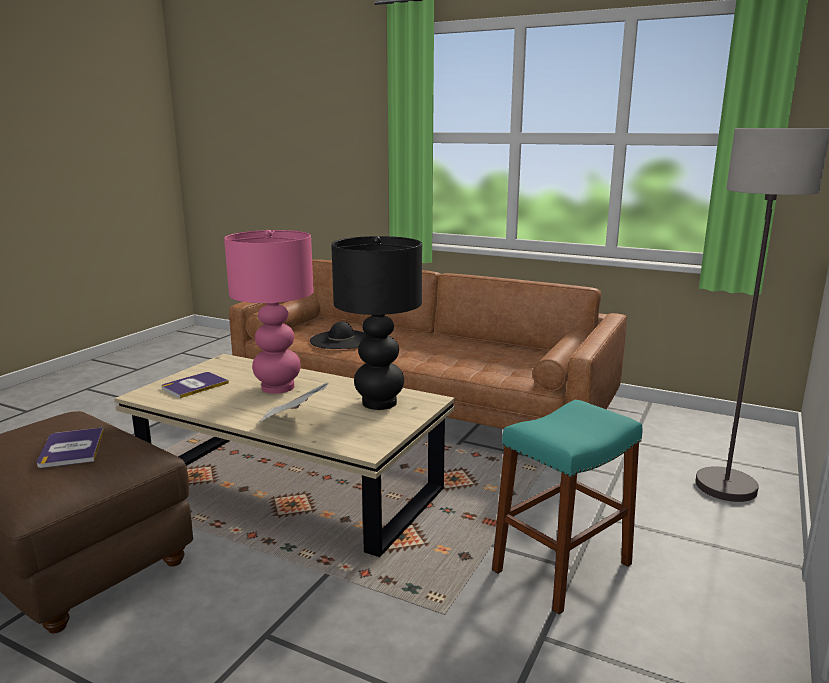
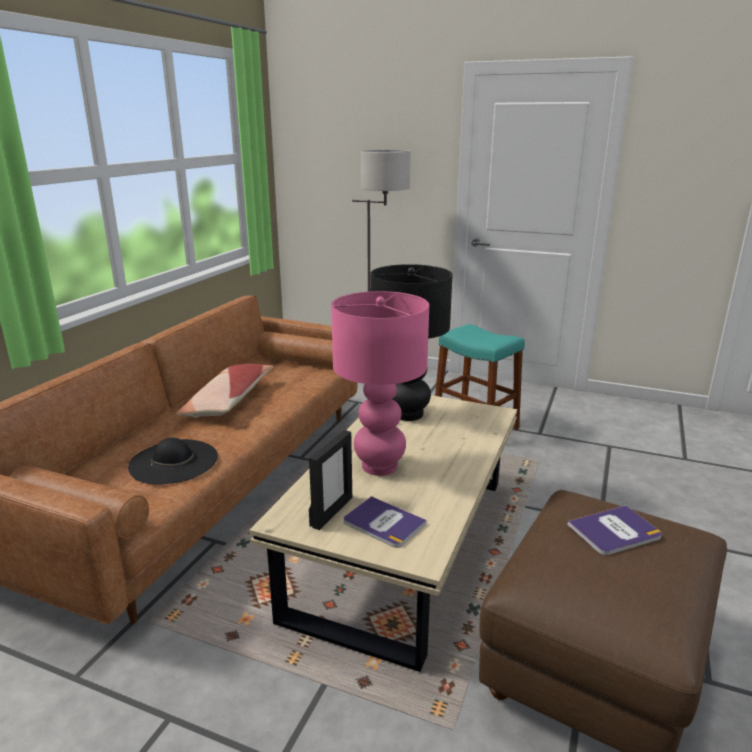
camera: 95 degrees left, 5 degrees up
(224, 372) = (331, 511): none -> picture frame
(293, 421) = (462, 446): newspaper -> none
(449, 349) = (228, 401): none -> pillow

